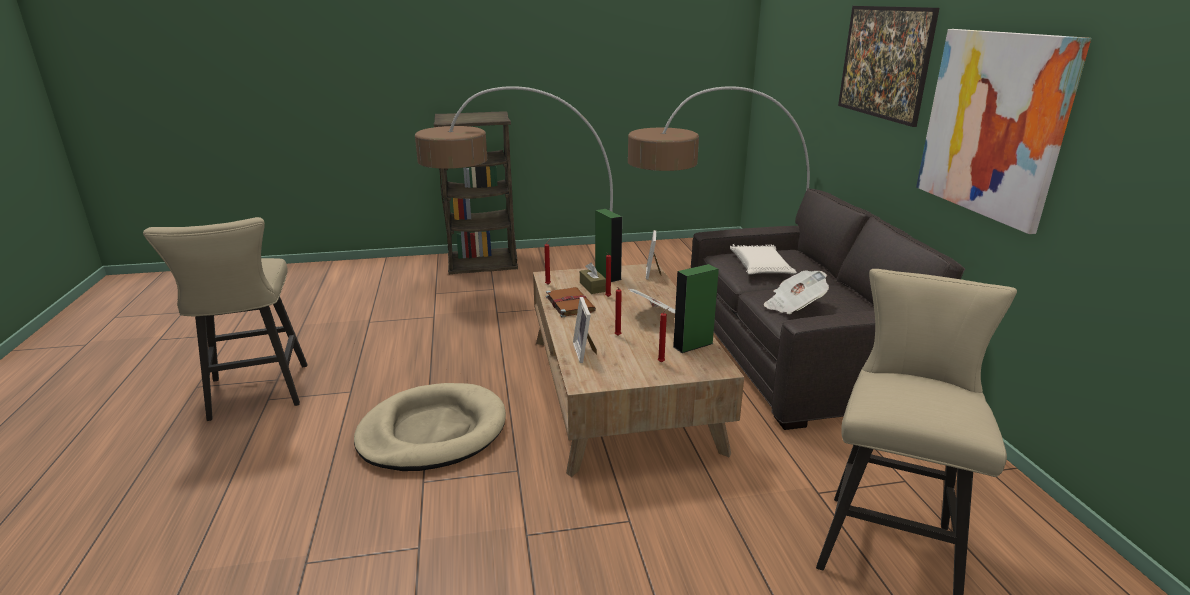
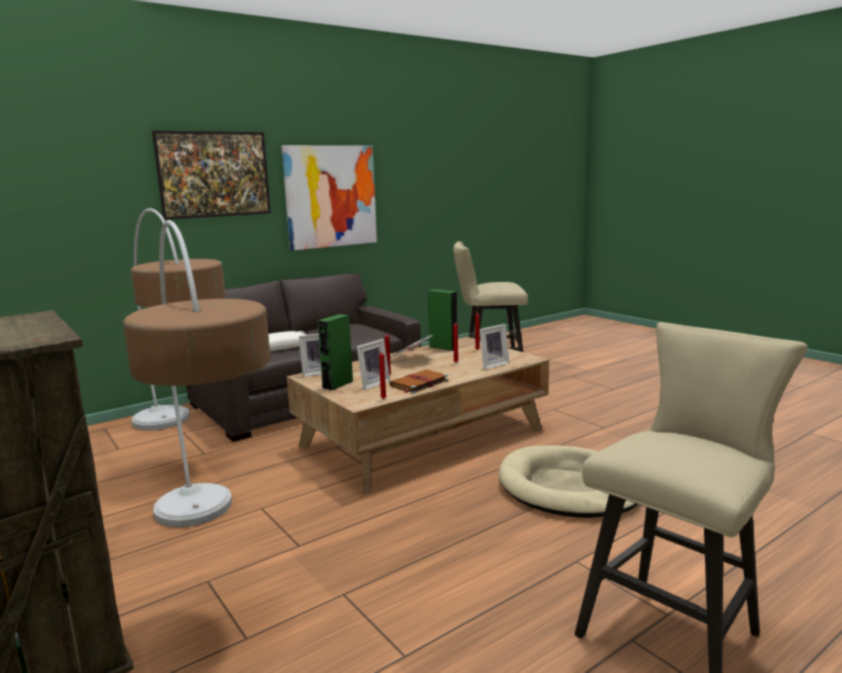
camera: 115 degrees left, 10 degrees down
(592, 287) = (372, 384): brown tissue box -> picture frame
(793, 306) = (357, 334): newspaper -> none

